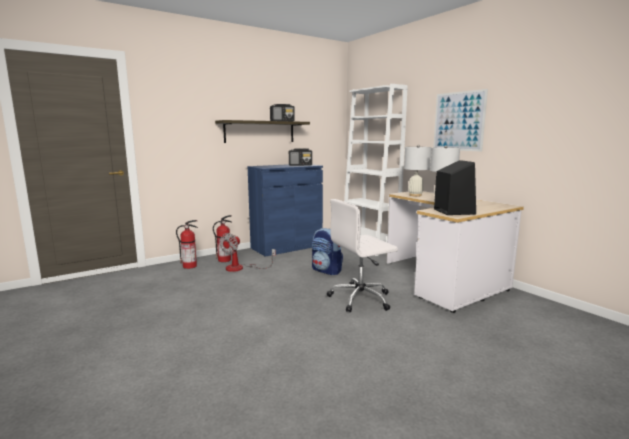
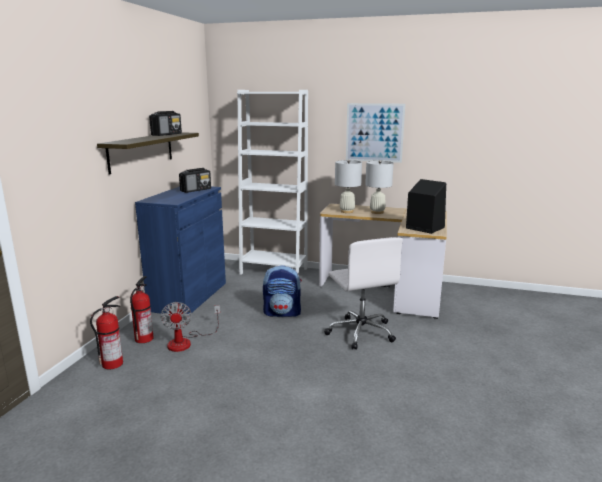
camera: 40 degrees left, 5 degrees up
(361, 299) = (360, 332): white office chair -> white office chair turned 45 degrees counterclockwise

